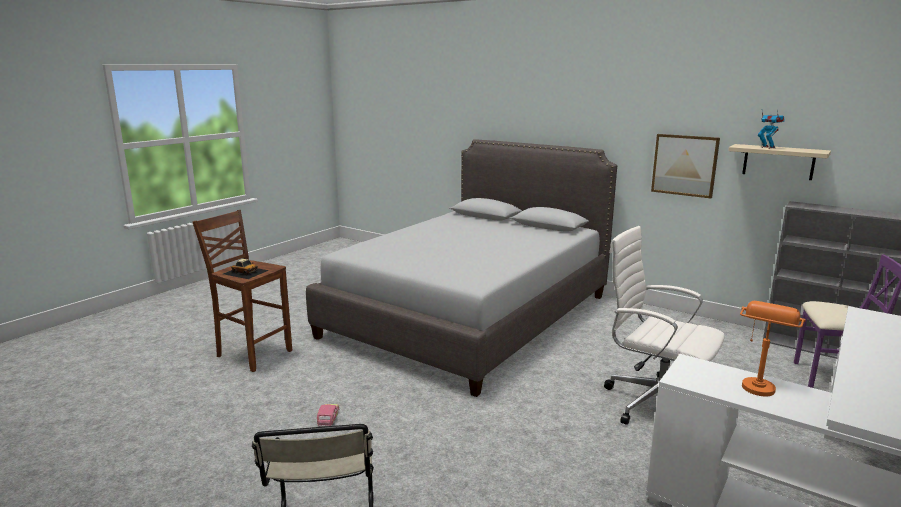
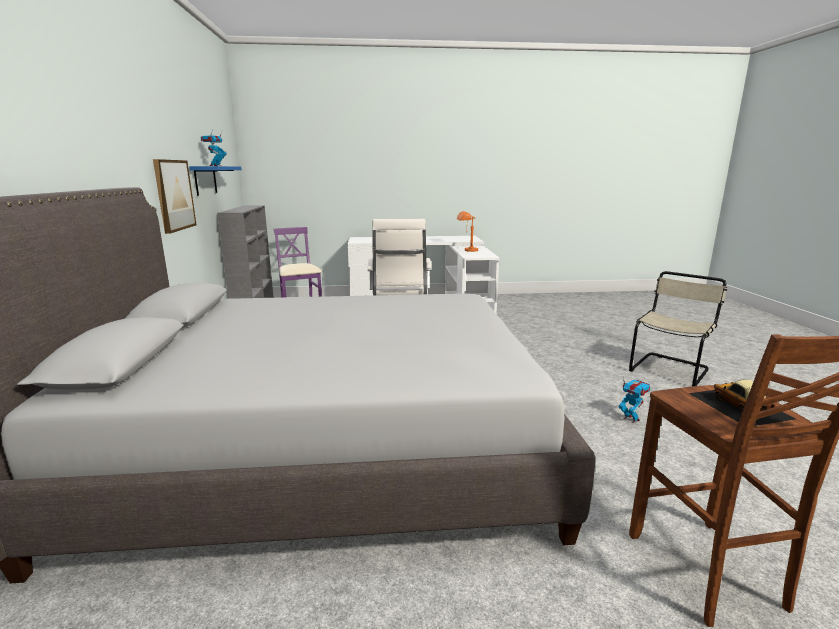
camera: 130 degrees left, 0 degrees up
(328, 420) = (631, 419): toy car -> toy robot
(778, 162) = (205, 180): beige shelf -> blue shelf

